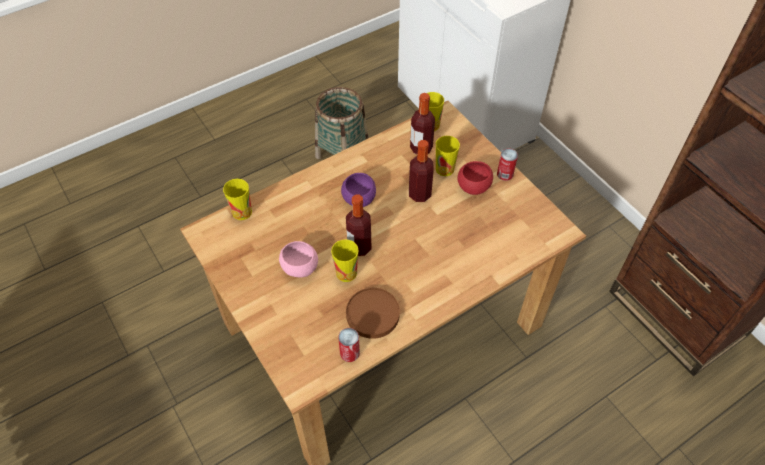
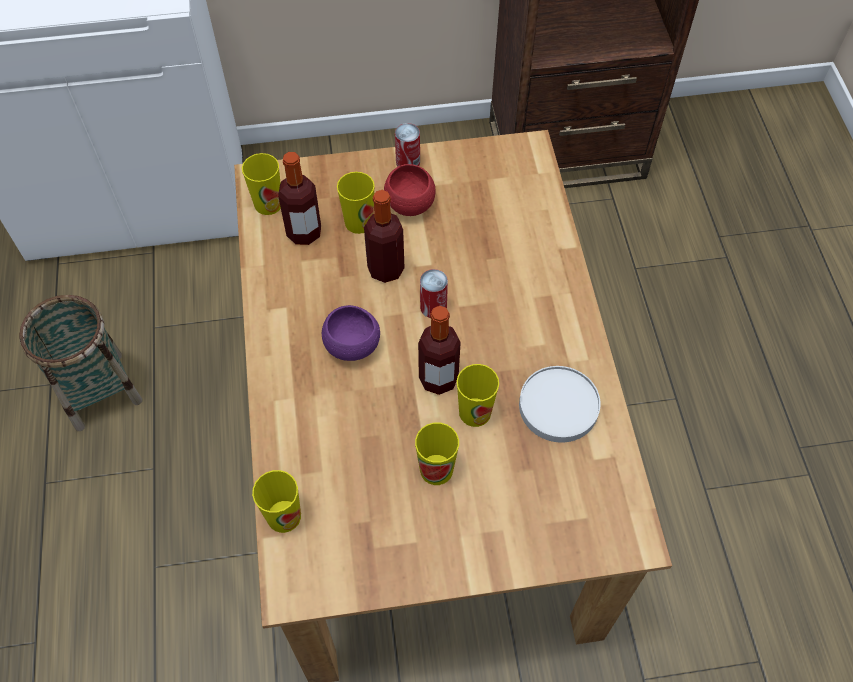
camera: 65 degrees left, 5 degrees up
(300, 268) = (436, 469): pink bowl -> cup
(349, 353) = (607, 458): can -> can (433, 307)
(373, 314) = (558, 405): brown plate -> white plate

